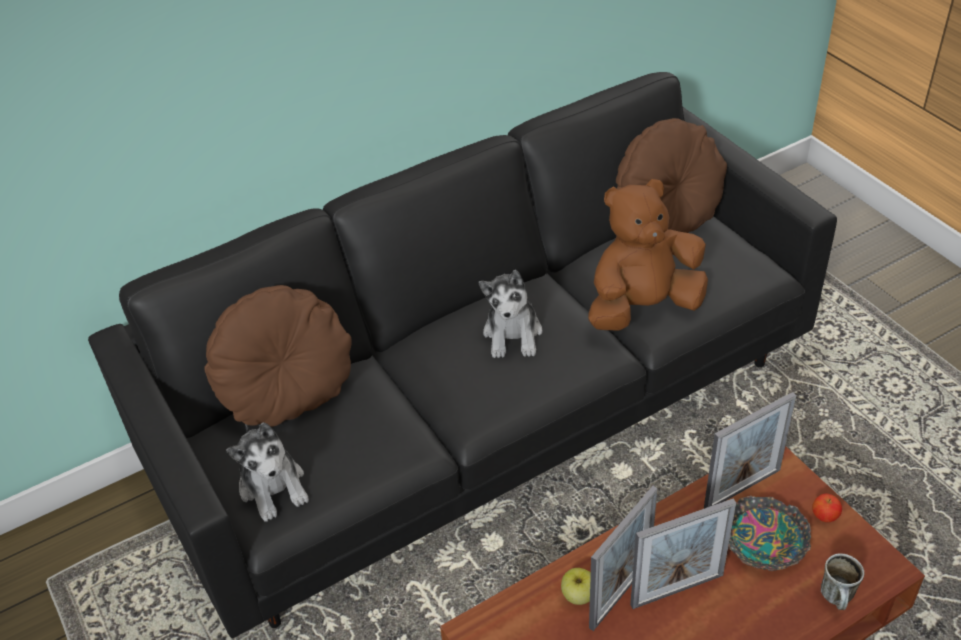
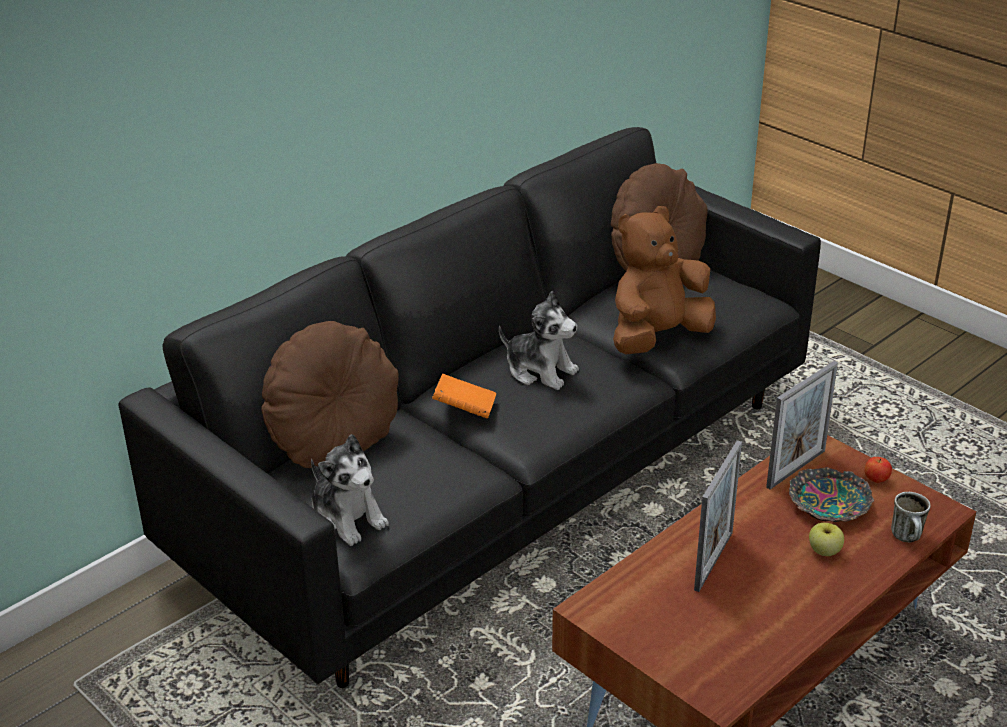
camera: 15 degrees left, 10 degrees down
(425, 371) = (464, 409): none -> orange book
(513, 334) = (540, 371): plush toy -> plush toy turned 45 degrees counterclockwise
(578, 595) = (675, 567): apple -> apple (824, 551)
(677, 590) = (764, 551): picture frame -> none

